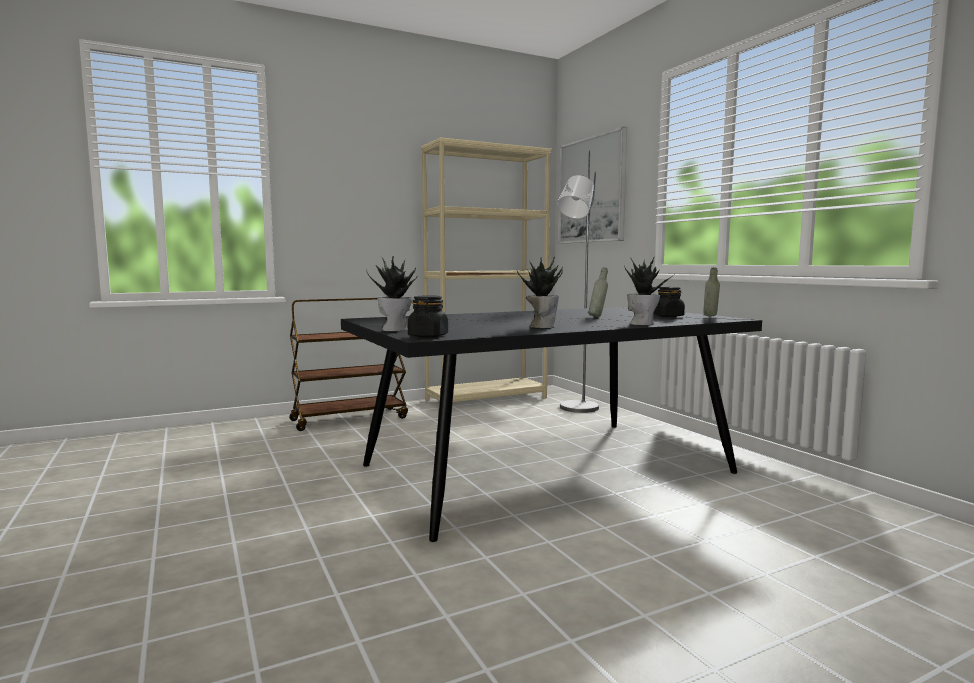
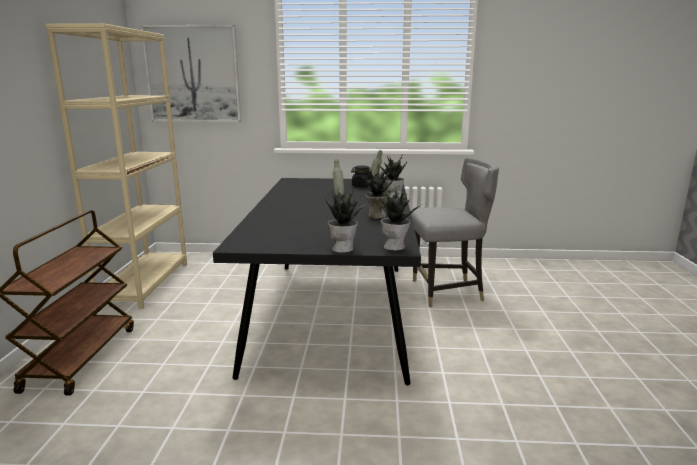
camera: 60 degrees left, 10 degrees up
(428, 336) = (395, 246): black jar -> potted plant
(576, 409) = (231, 265): grey floor lamp -> none
(737, 516) = (446, 292): none -> grey chair

